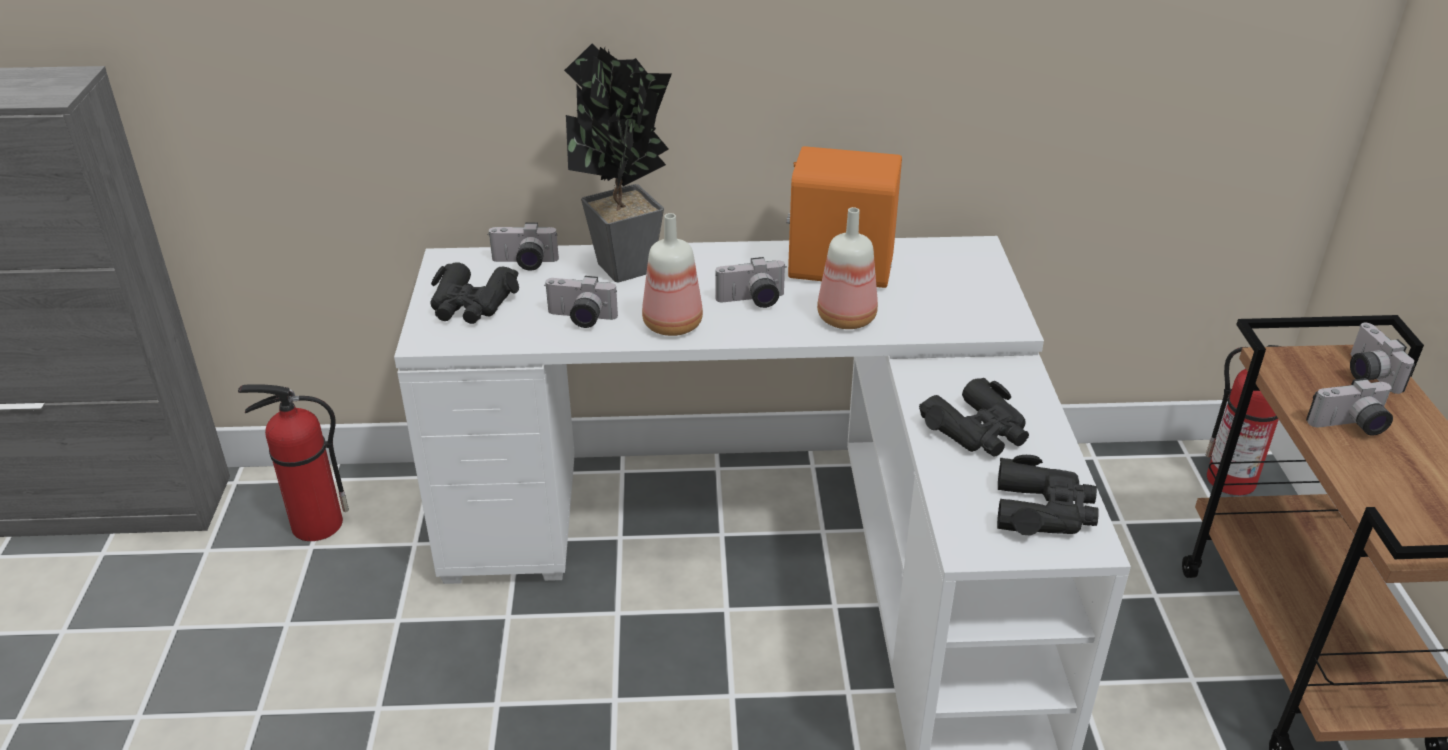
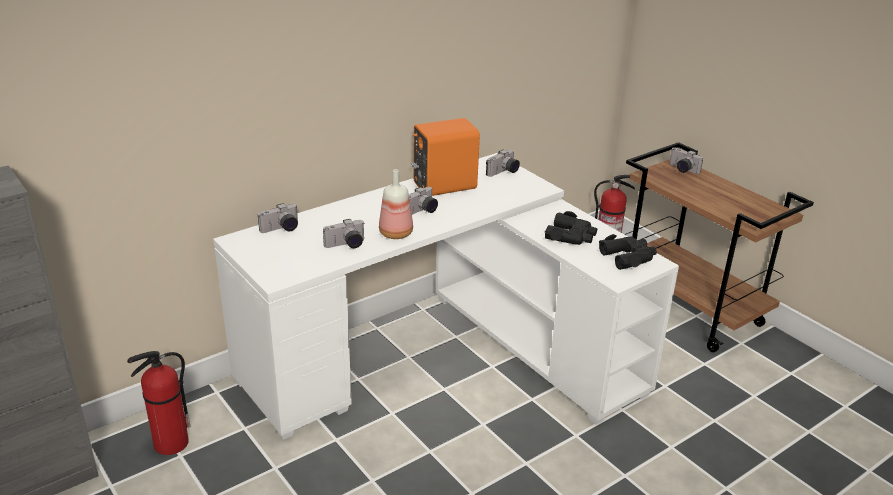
camera: 35 degrees left, 5 degrees down
(471, 304) = (278, 256): black binoculars -> none
(624, 273) = (341, 218): potted plant -> none
(848, 319) = (474, 206): bottle -> none
(1350, 426) = (696, 190): camera -> camera (504, 172)

